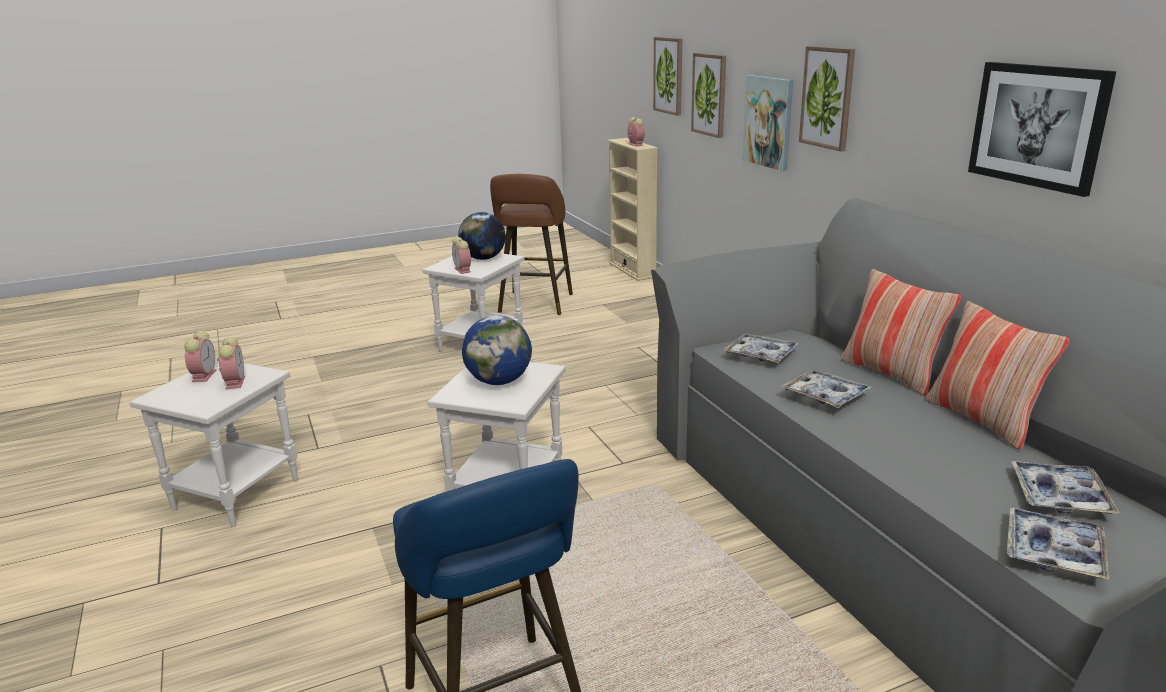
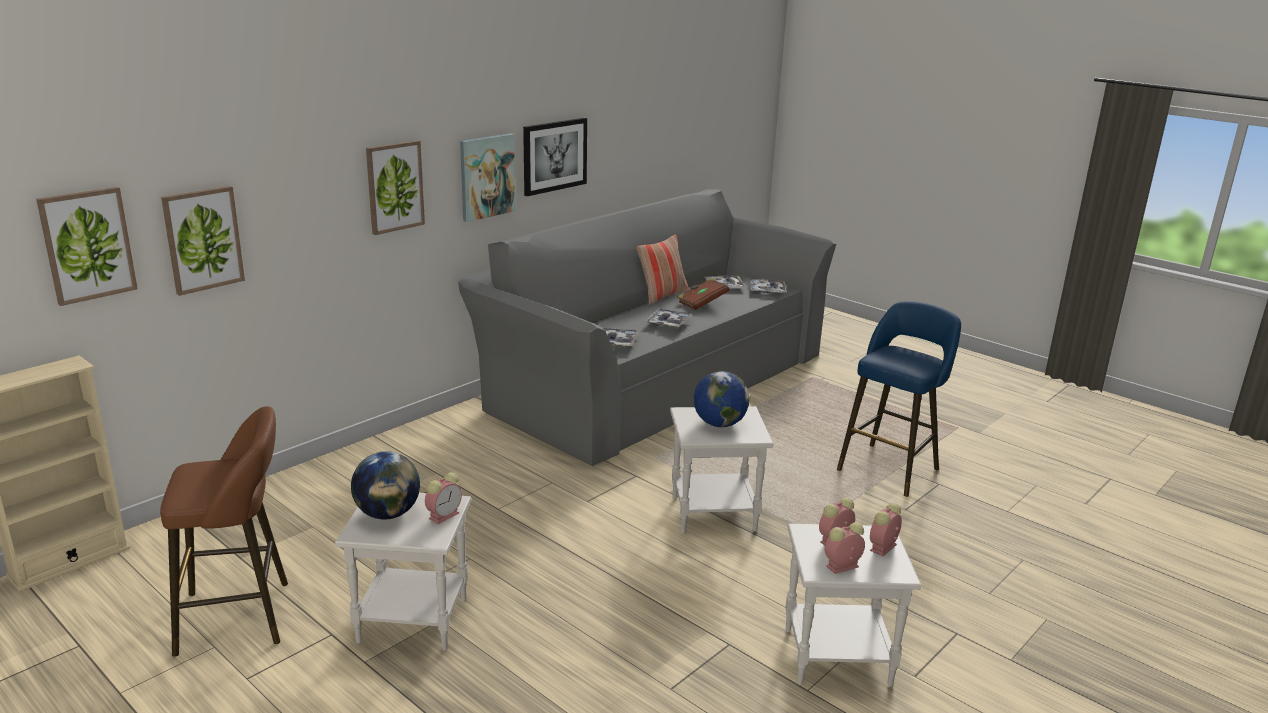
camera: 115 degrees left, 0 degrees up
(635, 144) = (49, 370): alarm clock -> alarm clock (883, 548)
(769, 121) = (320, 233): picture -> picture (486, 176)
(891, 373) = (616, 312): pillow -> none
(927, 441) = (702, 303): none -> brown book

